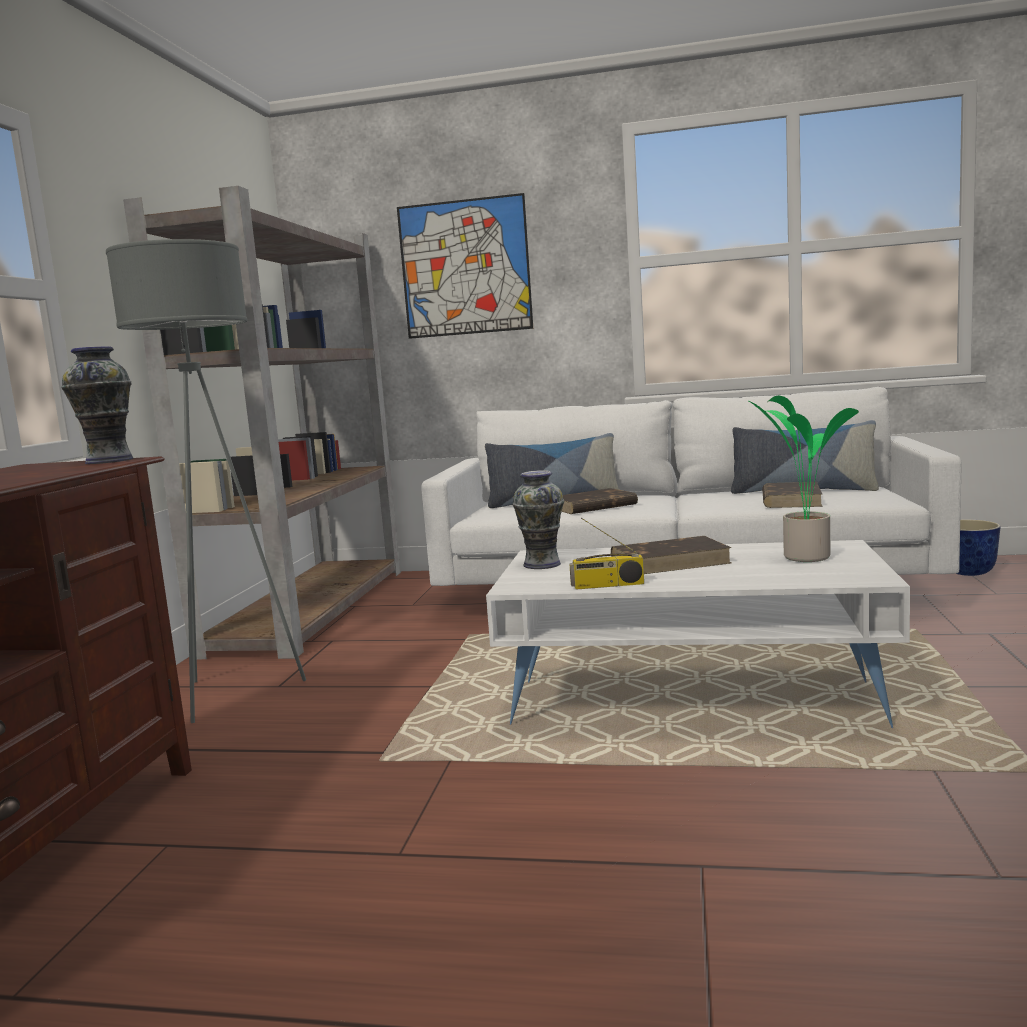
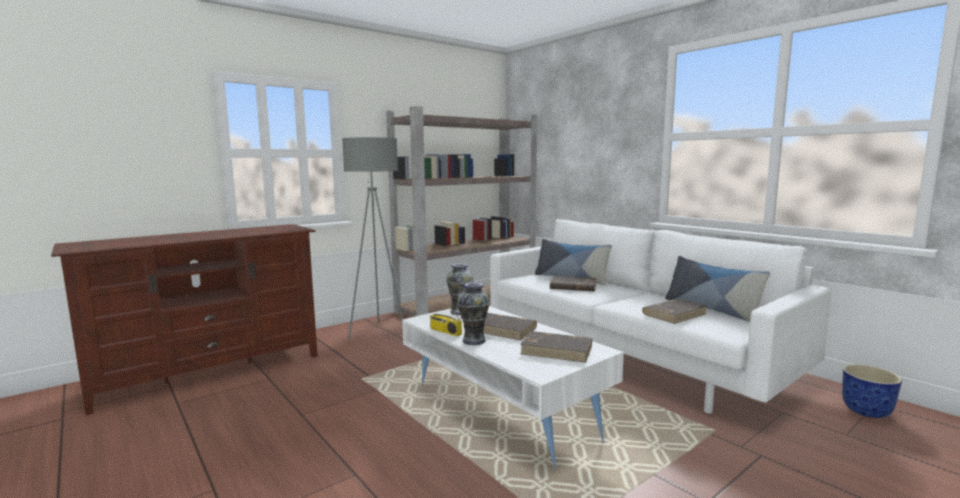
camera: 40 degrees right, 0 degrees up
(110, 461) = (297, 229): vase -> vase (474, 340)
(465, 268) = (579, 135): picture -> none
(803, 557) = (557, 350): potted plant -> brown book

